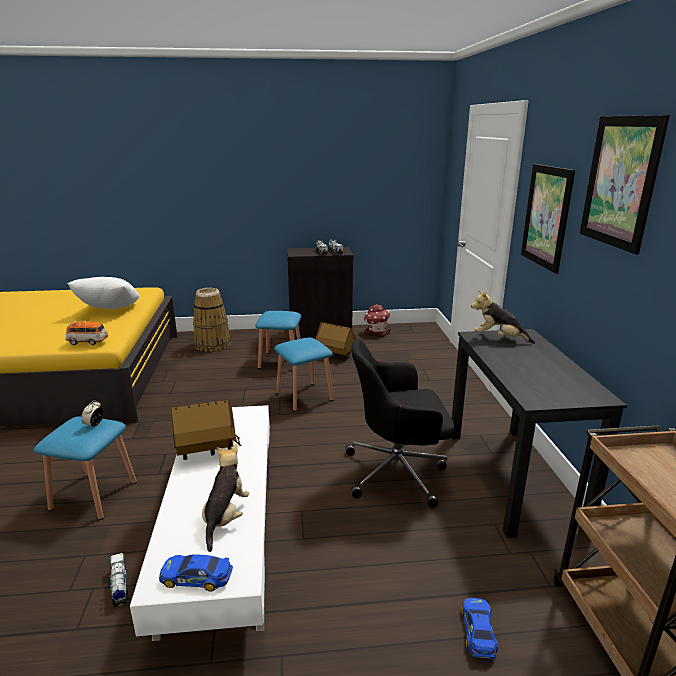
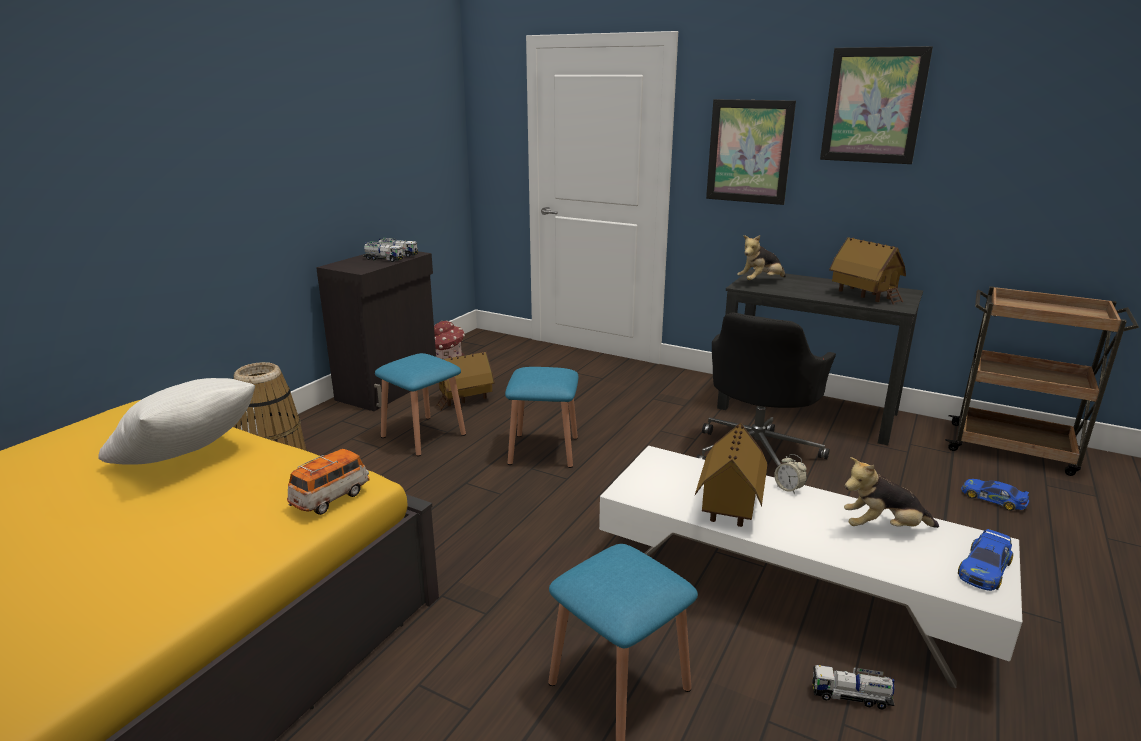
camera: 55 degrees left, 0 degrees up
(94, 424) = (624, 559): alarm clock -> alarm clock (788, 488)
(225, 517) = (883, 528): plush toy -> plush toy turned 45 degrees counterclockwise
(540, 381) = (864, 296): none -> toy house

